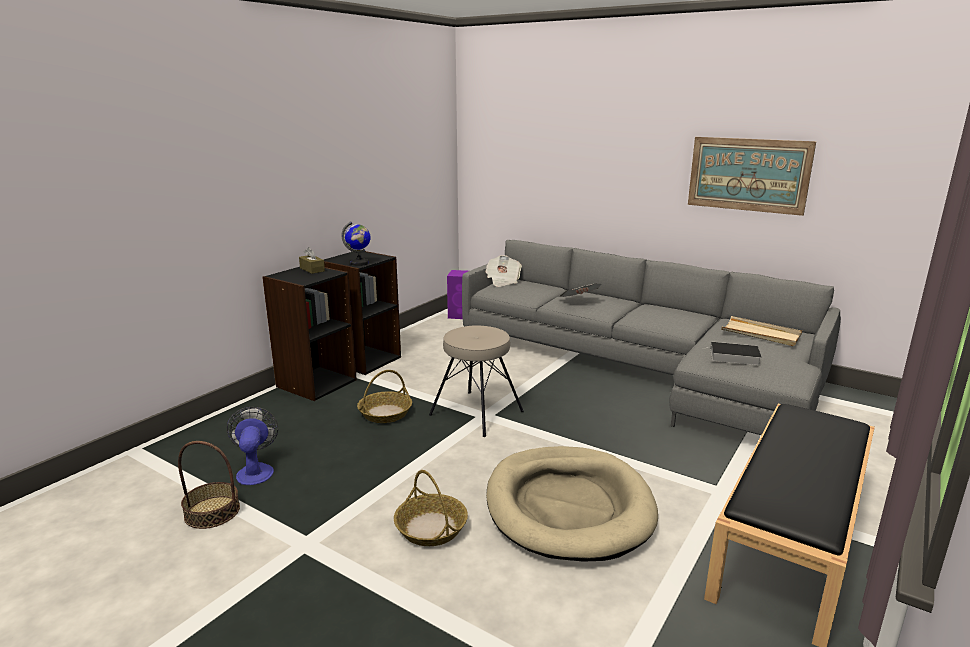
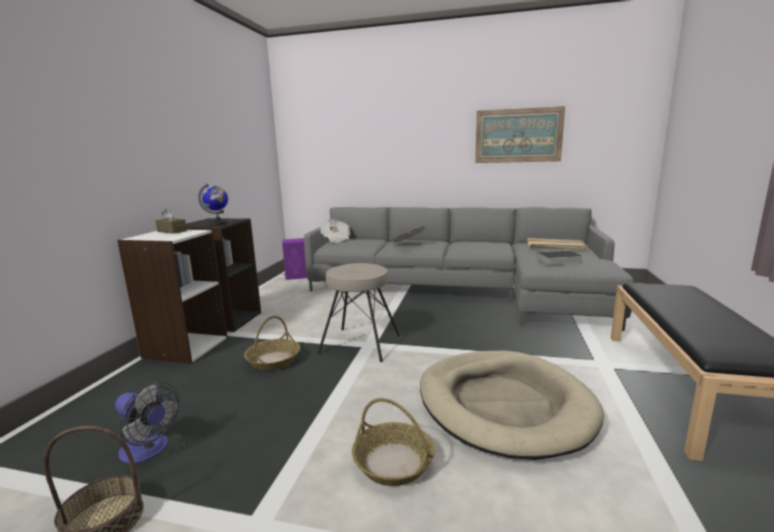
camera: 20 degrees left, 5 degrees down
(255, 470) = (149, 450): fan -> fan turned 150 degrees clockwise
(316, 383) = (185, 347): black bookcase -> white bookcase

